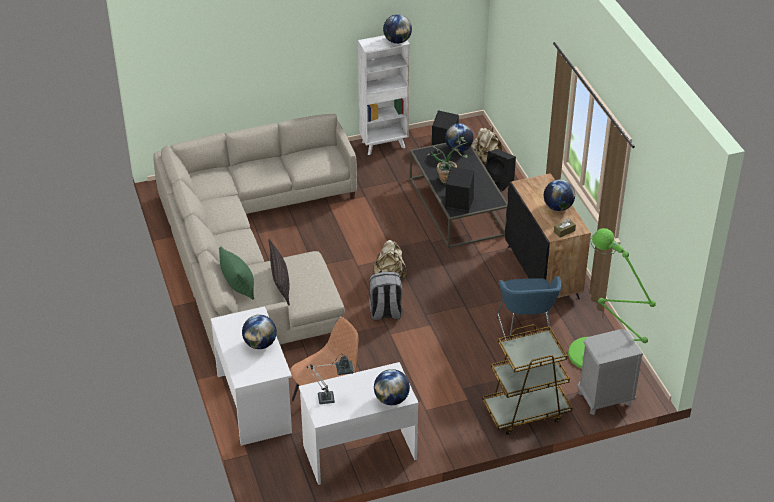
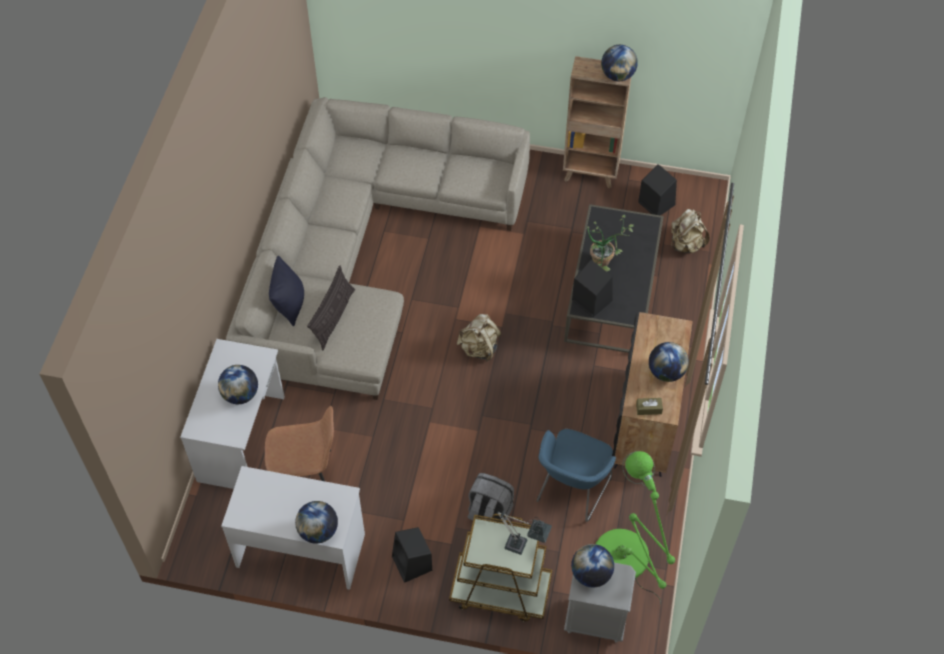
camera: 30 degrees right, 15 degrees up
(238, 288) = (289, 304): green pillow -> black pillow
(331, 398) = (261, 497): table lamp -> table lamp (521, 546)
(384, 144) = (590, 174): white bookcase -> brown bookcase
(385, 312) = (443, 392): grey backpack -> grey backpack (489, 513)
(458, 149) = (643, 226): globe -> globe (591, 574)
(499, 181) = (683, 279): black speaker -> black speaker (412, 564)

